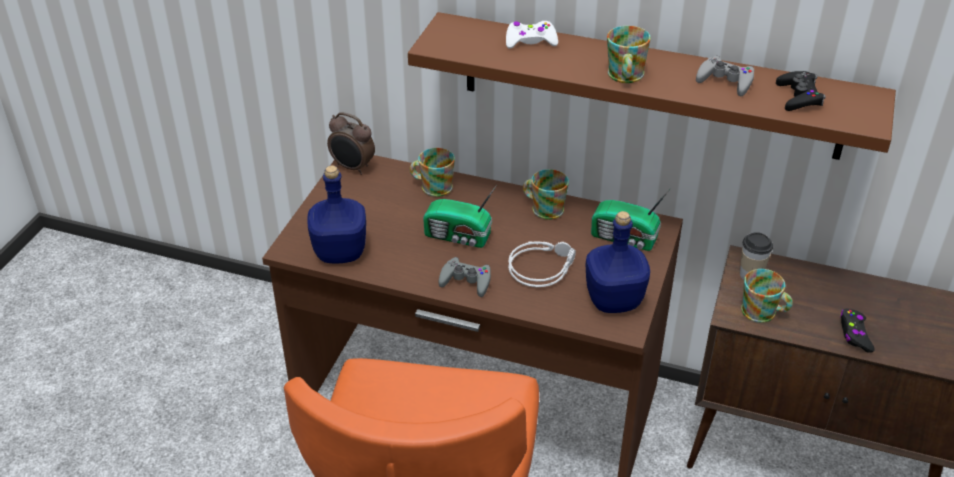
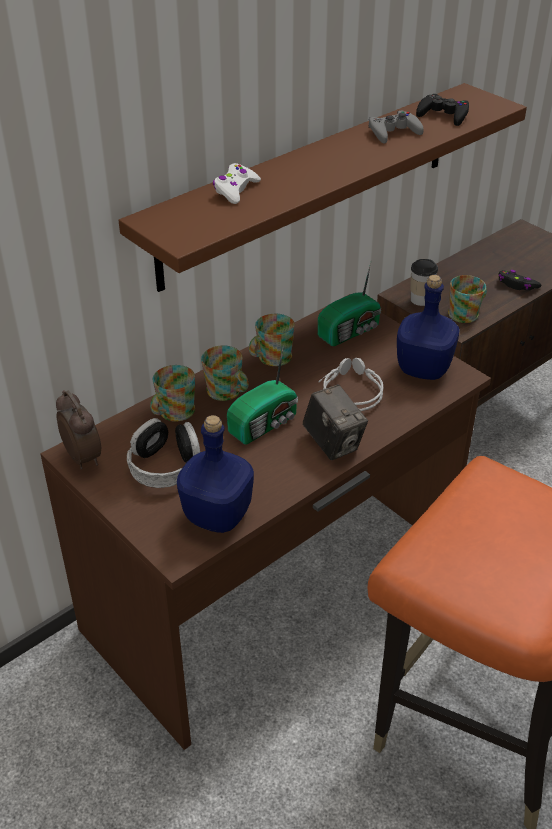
camera: 60 degrees left, 0 degrees up
(352, 168) = (84, 457): alarm clock -> alarm clock turned 90 degrees counterclockwise
(372, 207) = (165, 465): none -> headphones
(466, 281) = (333, 443): grey game controller -> camera
(624, 77) = (344, 168): mug -> mug (227, 392)

